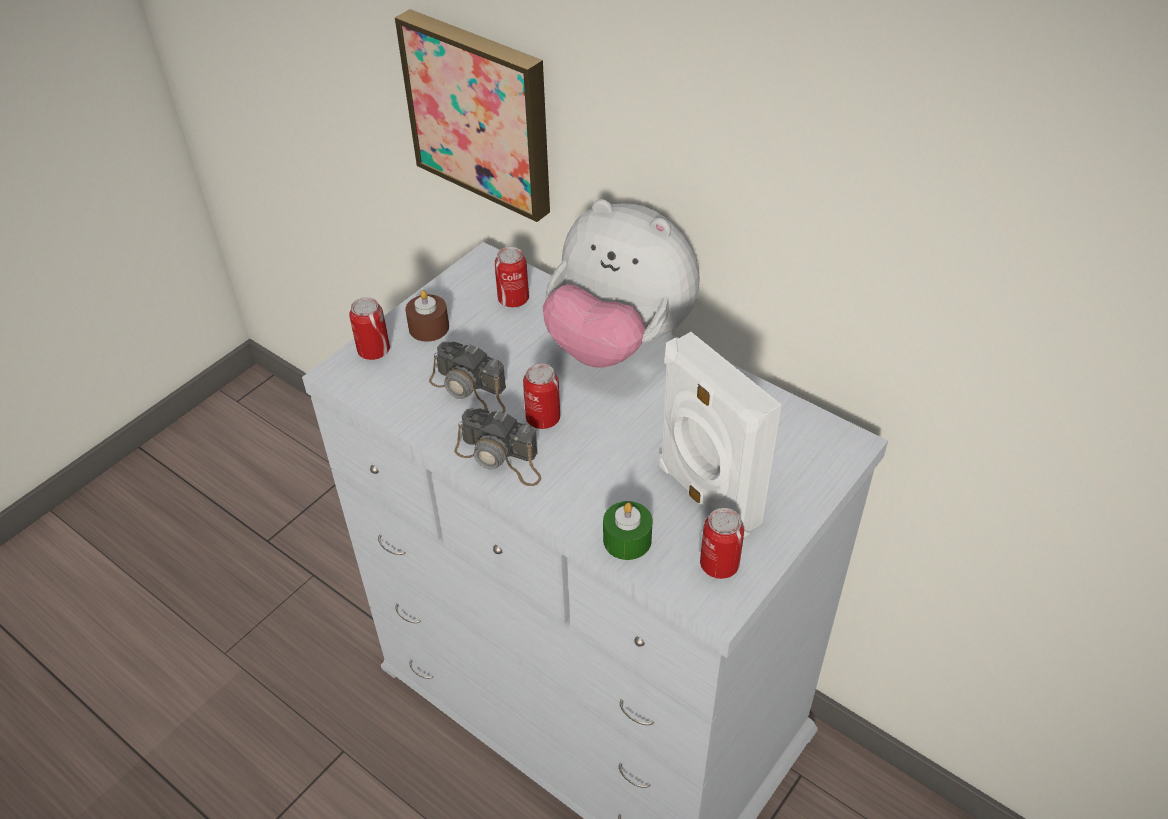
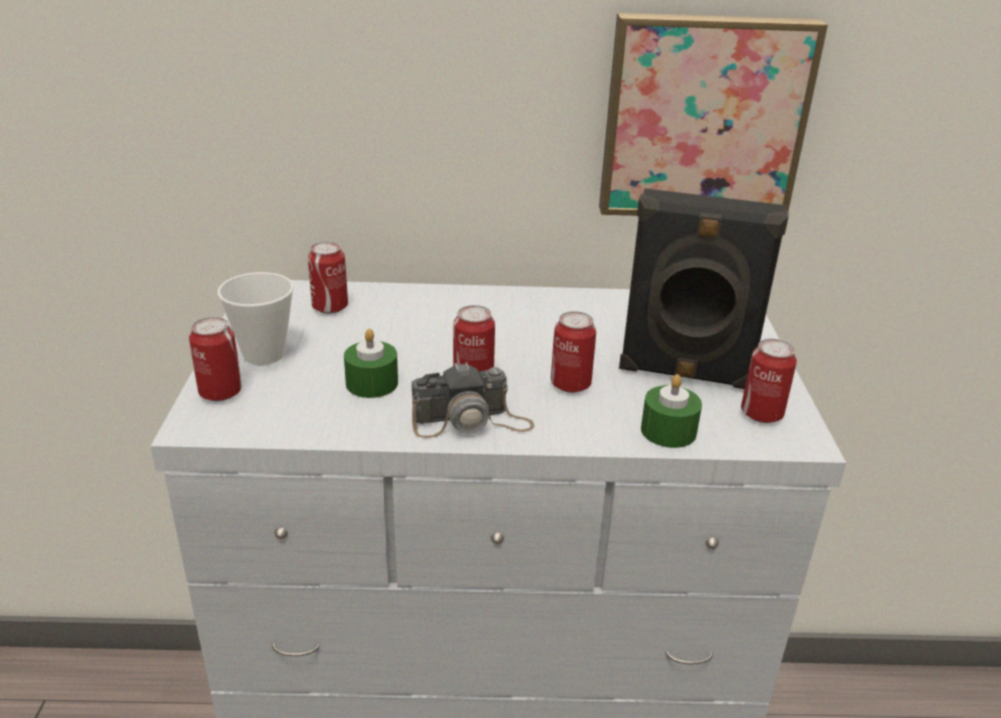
camera: 40 degrees left, 15 degrees down
(429, 327) = (264, 354): brown candle -> cup
(471, 389) = (372, 383): camera -> green candle
(481, 112) = (223, 119): picture -> picture (703, 117)
(605, 460) = (570, 384): none -> can
(618, 342) = (470, 304): plush toy -> none
(706, 496) = (685, 374): white speaker -> black speaker

